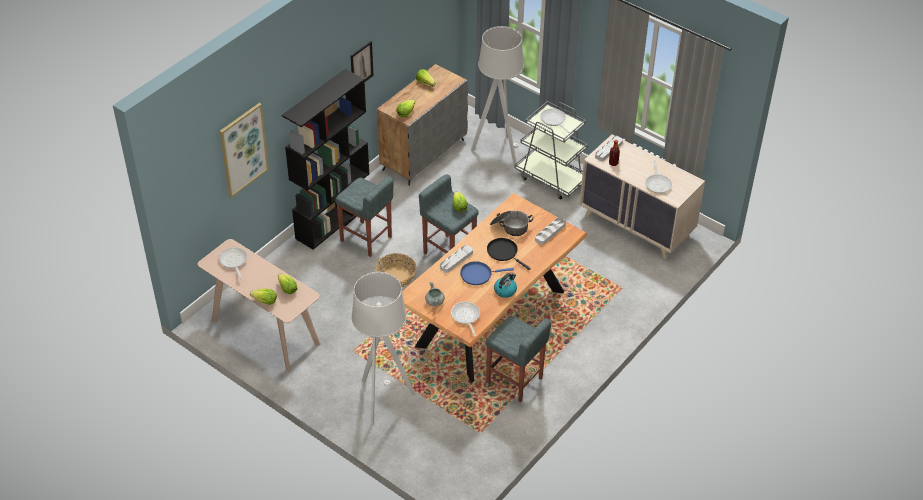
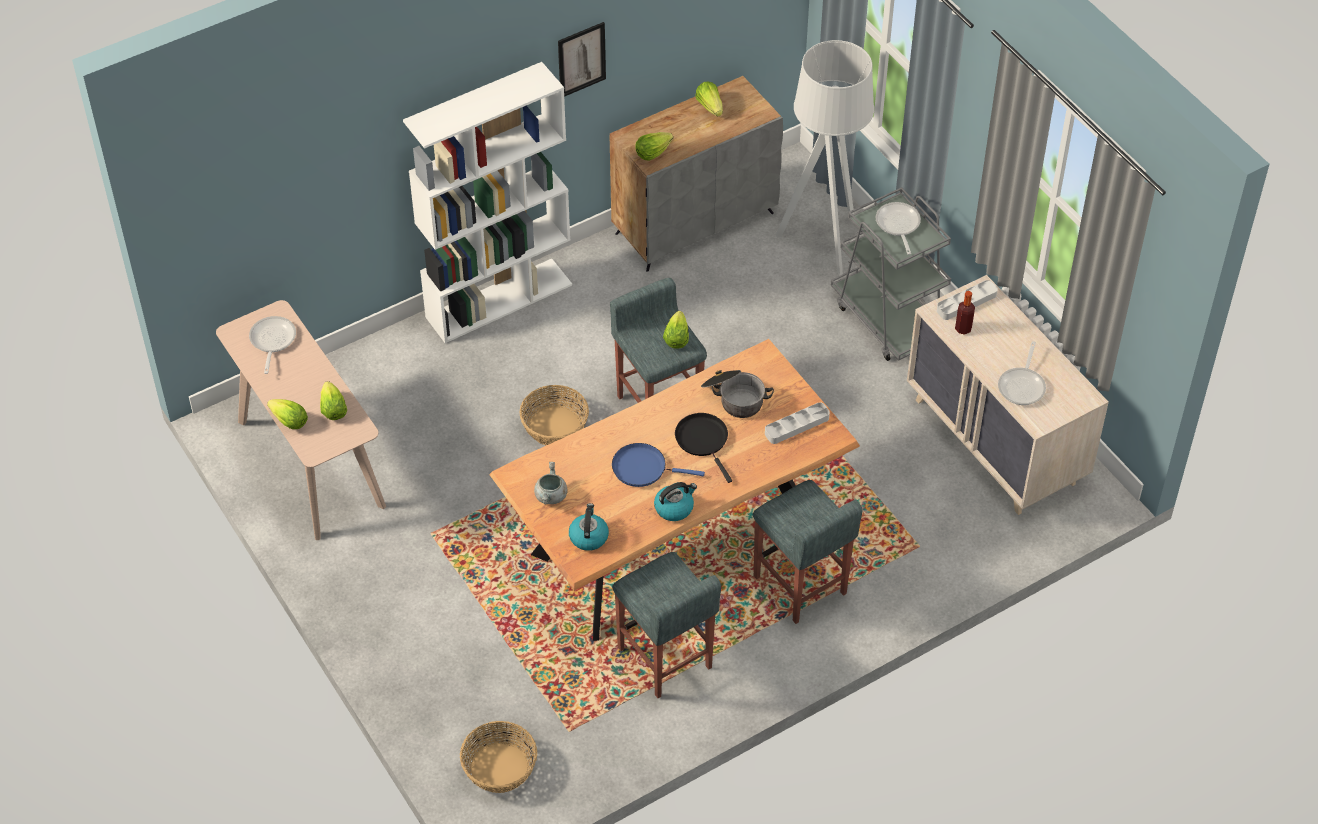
camera: 20 degrees right, 5 degrees up
(243, 149) = (324, 163): picture -> none
(333, 219) = (499, 300): black bookcase -> white bookcase
(366, 239) = (537, 348): grey stool -> grey stool (800, 586)
(383, 399) = (442, 629): grey floor lamp -> none
(450, 463) = (499, 768): none -> basket
(456, 260) = (619, 433): grey tray -> none
(466, 317) = (588, 536): frying pan -> kettle

